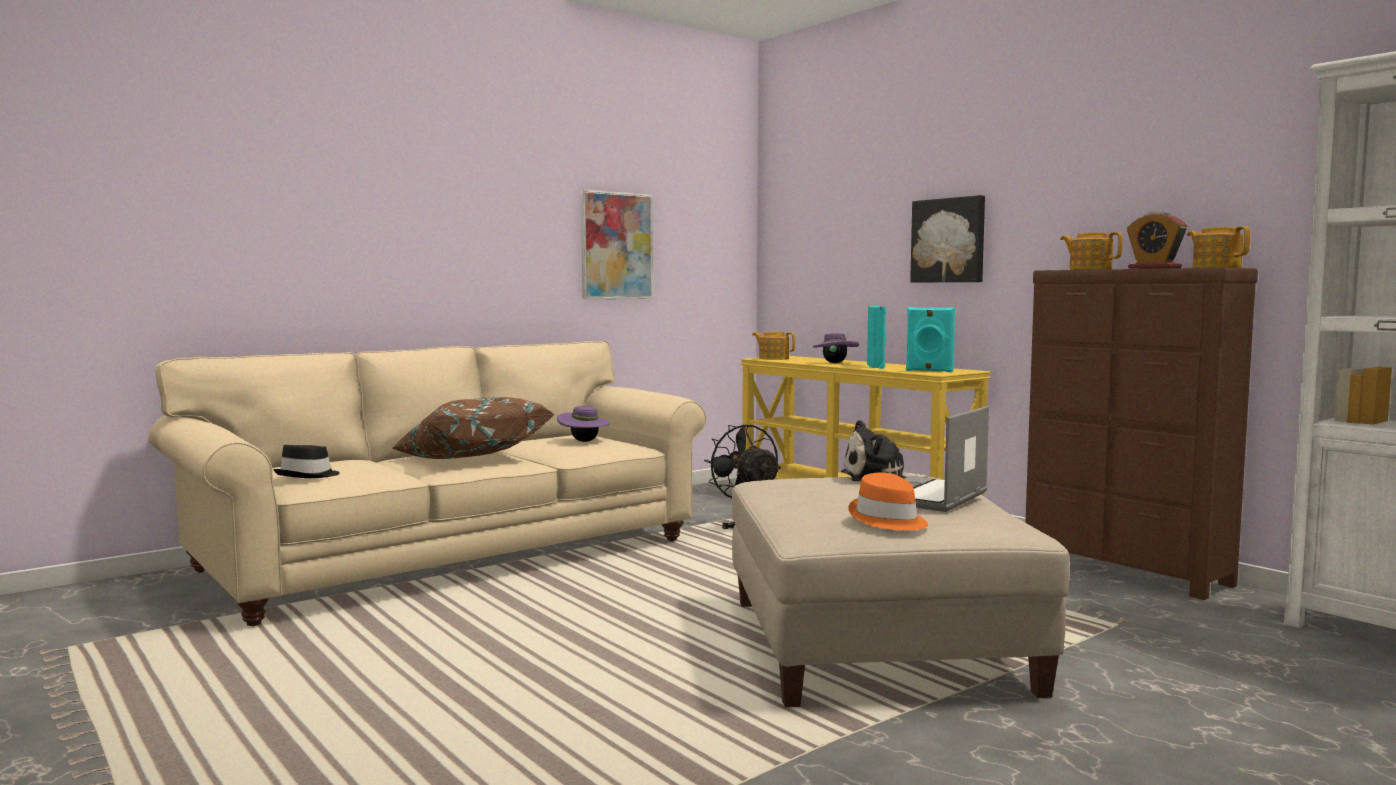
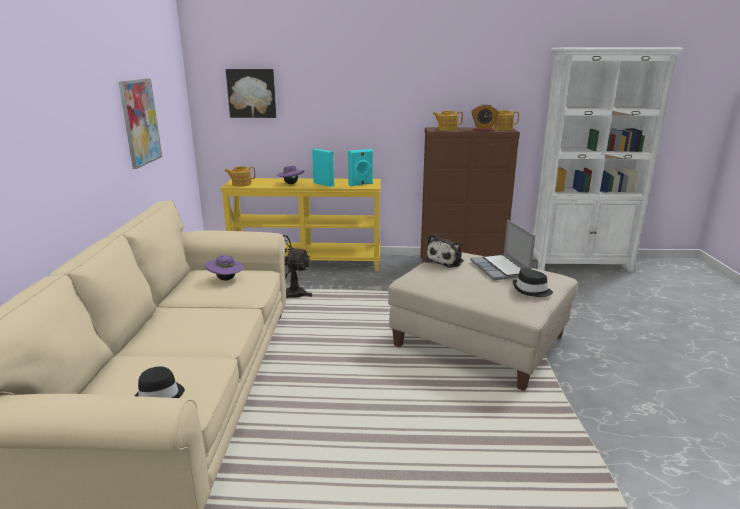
camera: 50 degrees left, 15 degrees up
(472, 459) = (198, 323): brown pillow -> none
(888, 520) = (531, 290): orange hat -> black hat
(949, 240) = (349, 108): picture -> picture (252, 93)

